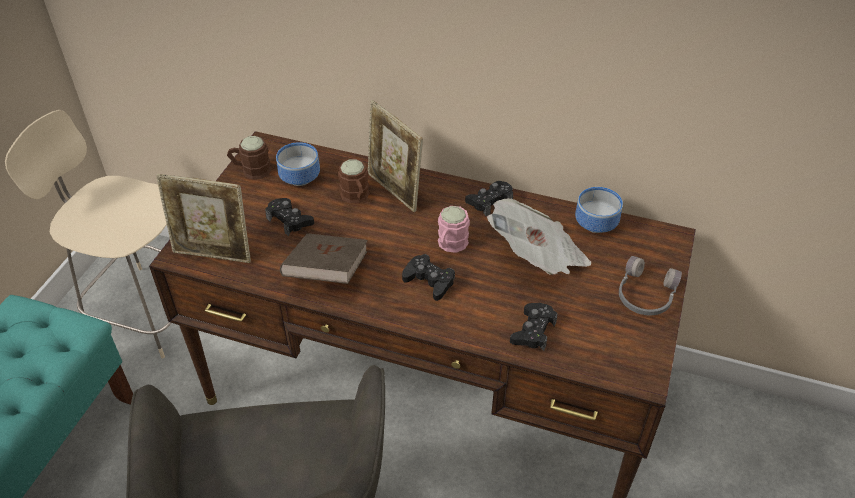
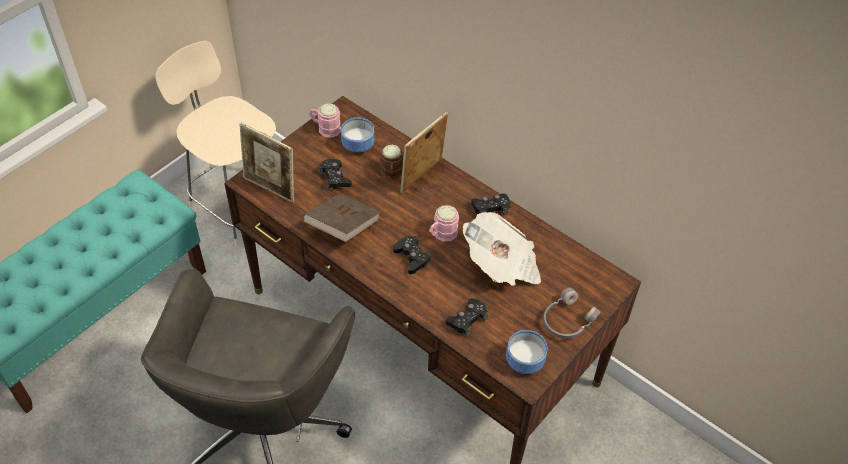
camera: 20 degrees right, 5 degrees up
(251, 170) = (325, 128): brown mug -> pink mug
(394, 191) = (422, 178): picture frame -> picture frame turned 60 degrees clockwise
(595, 222) = (563, 251): bowl -> bowl (525, 360)

